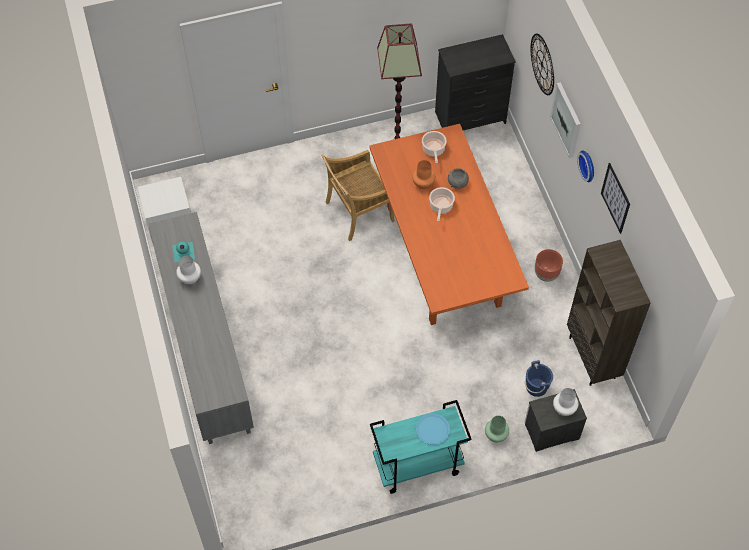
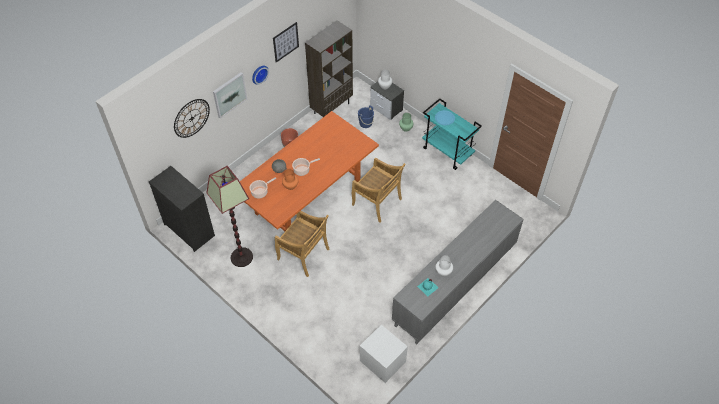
camera: 120 degrees left, 5 degrees down
(384, 328) = (377, 202): none -> beige chair

